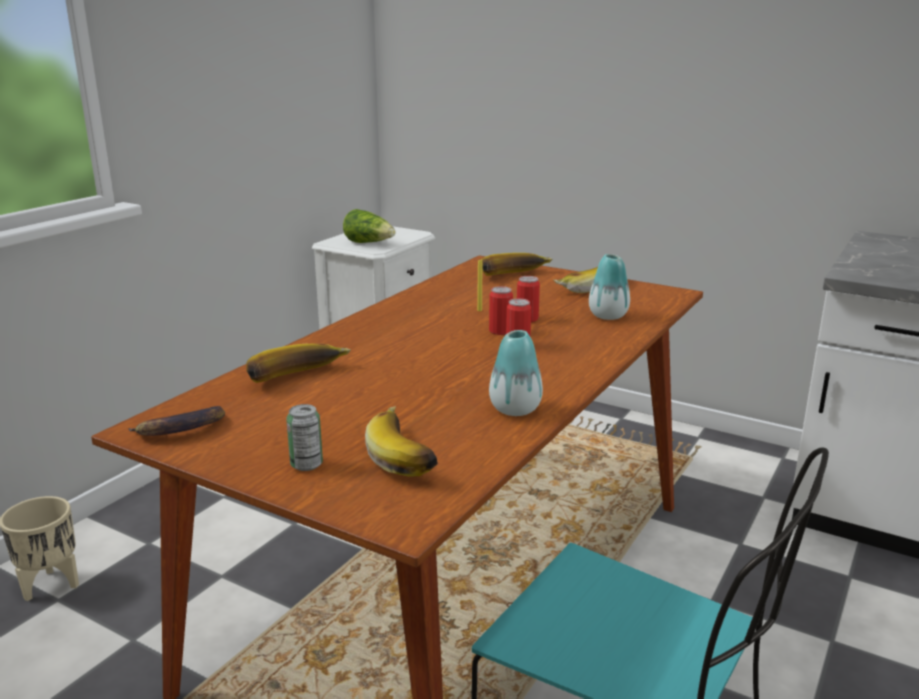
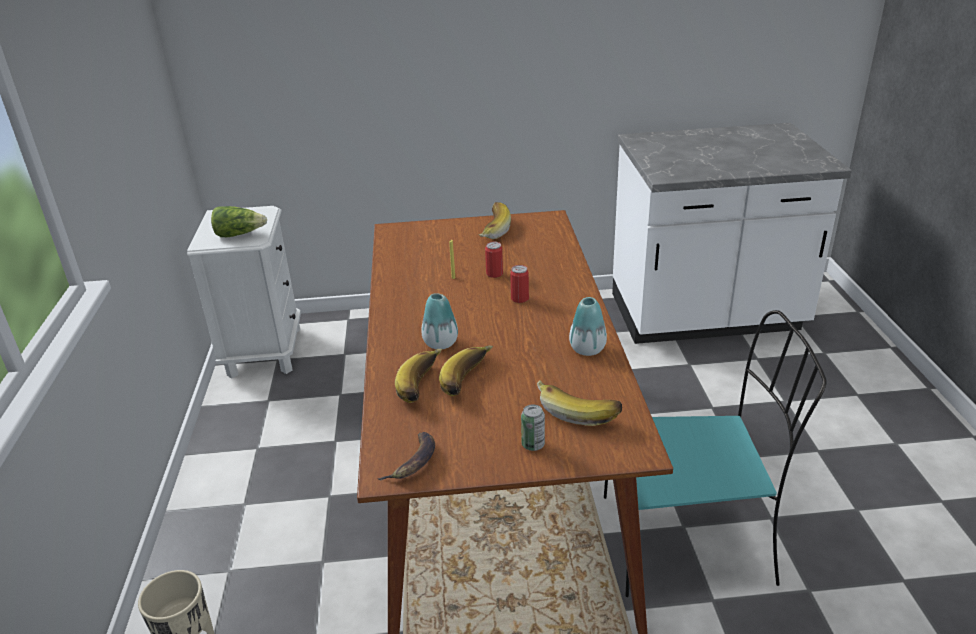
camera: 35 degrees left, 10 degrees up
(500, 331) = (493, 291): can -> none
(515, 276) = (432, 237): banana -> banana (470, 381)
(608, 316) = (539, 252): vase -> vase (440, 343)

